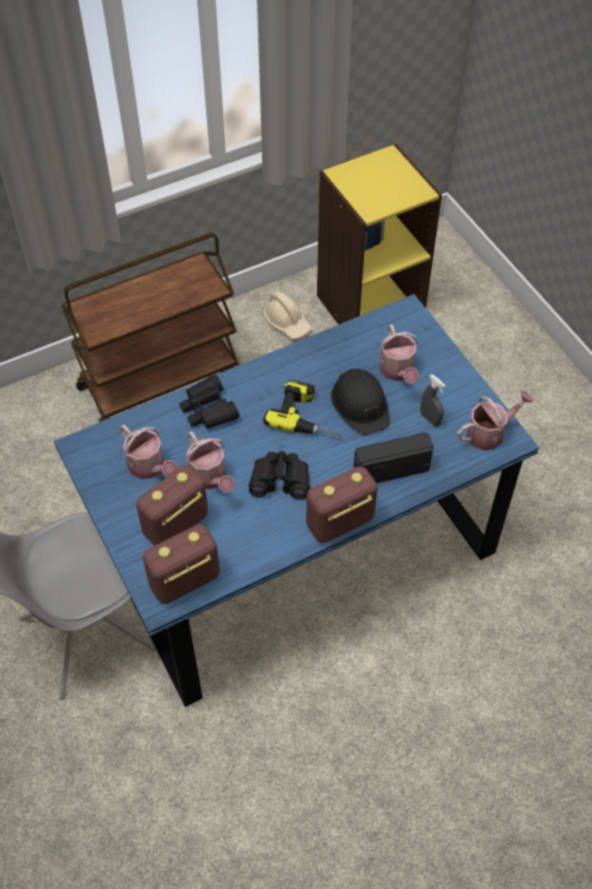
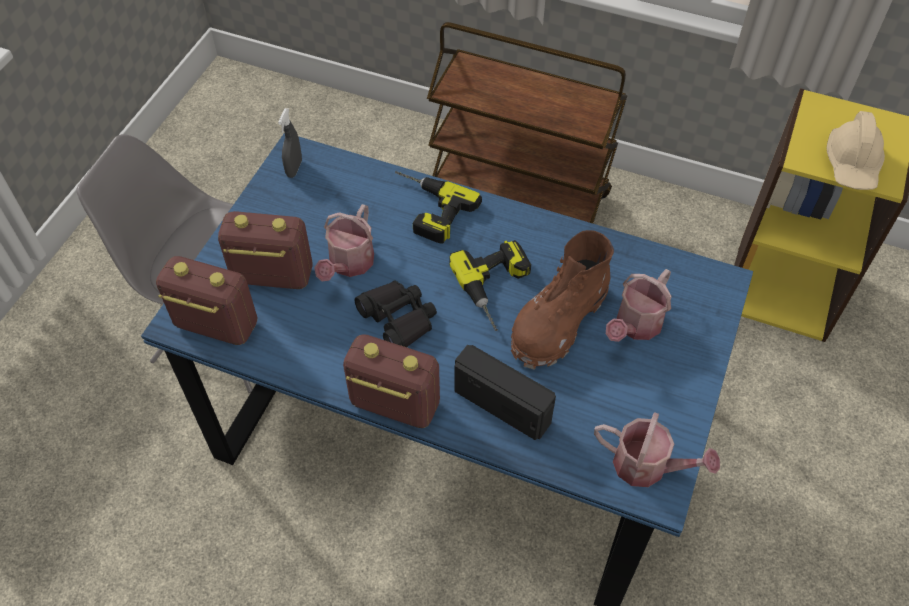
camera: 50 degrees right, 0 degrees up
(150, 467) = (318, 213): watering can -> none
(208, 409) = (425, 209): black binoculars -> power drill
(287, 322) = (684, 239): beige hard hat -> beige hard hat (852, 164)
(360, 404) = (558, 322): black hard hat -> brown boot
(430, 419) = (605, 396): grey spray bottle -> grey spray bottle (294, 168)

